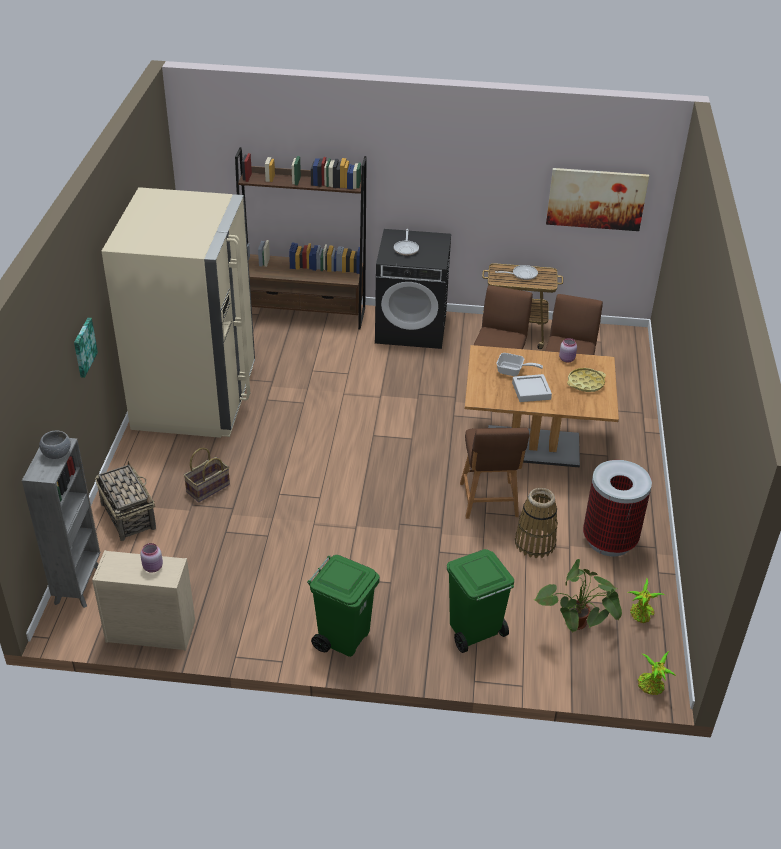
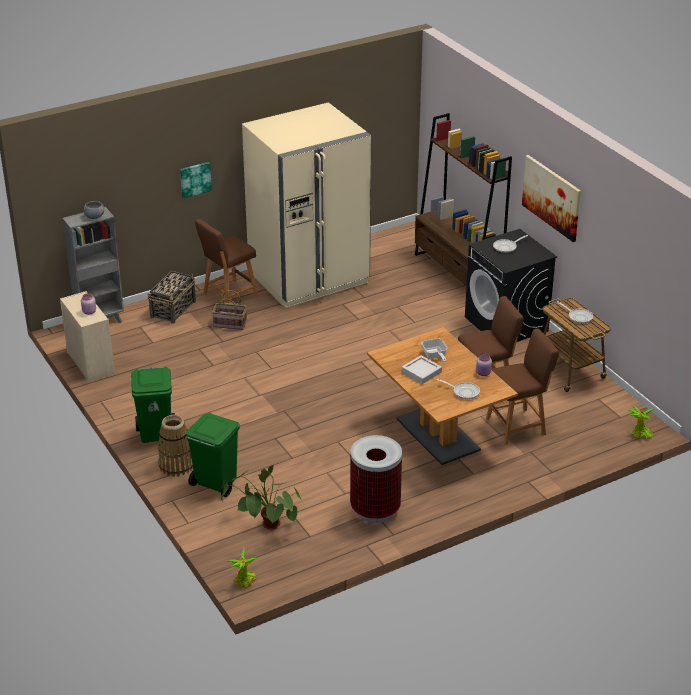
camera: 55 degrees right, 5 degrees down
(489, 502) = (351, 439): brown stool -> brown stool (228, 296)
(535, 543) = (332, 476): basket -> basket (176, 465)
(585, 383) = (464, 392): yellow tray -> frying pan
(596, 199) = (648, 276): picture -> picture (551, 197)
(641, 615) = (311, 552): potted plant -> potted plant (640, 435)

